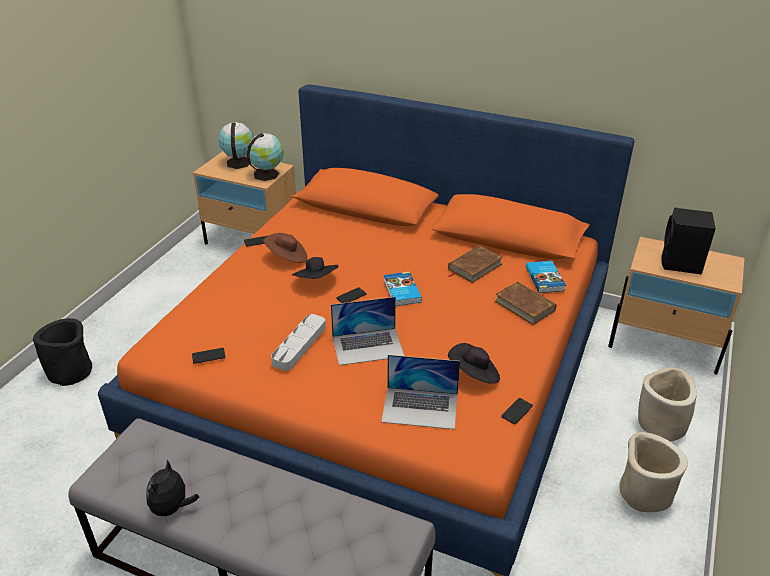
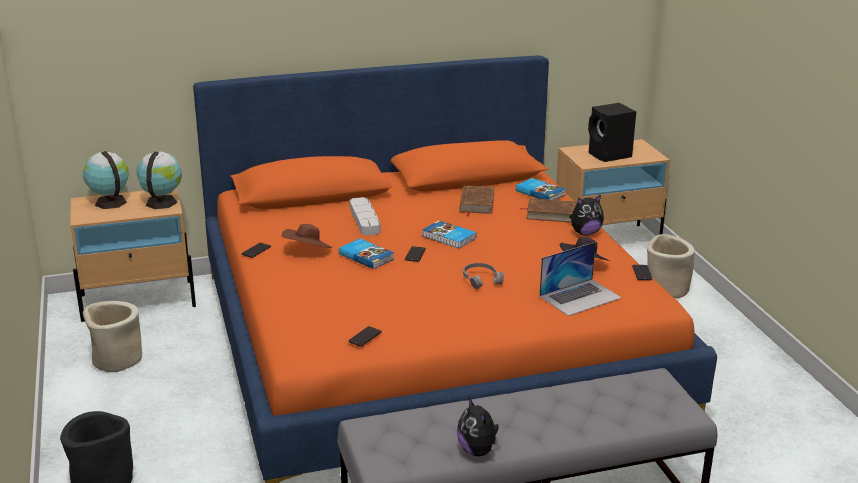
camera: 40 degrees left, 10 degrees down
(299, 345) = (429, 299): grey tray -> grey tray (364, 220)
(316, 281) = (366, 256): black hat -> book
(368, 346) = (481, 279): laptop -> grey headphones
(526, 340) = (585, 233): none -> plush toy
(643, 493) = (706, 332): beige planter -> beige planter (116, 360)

